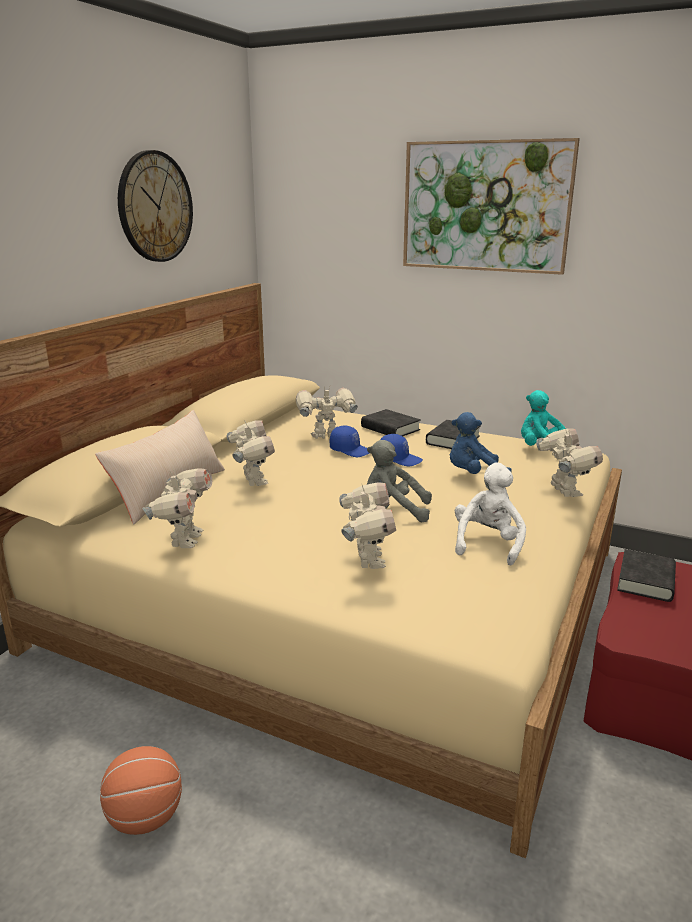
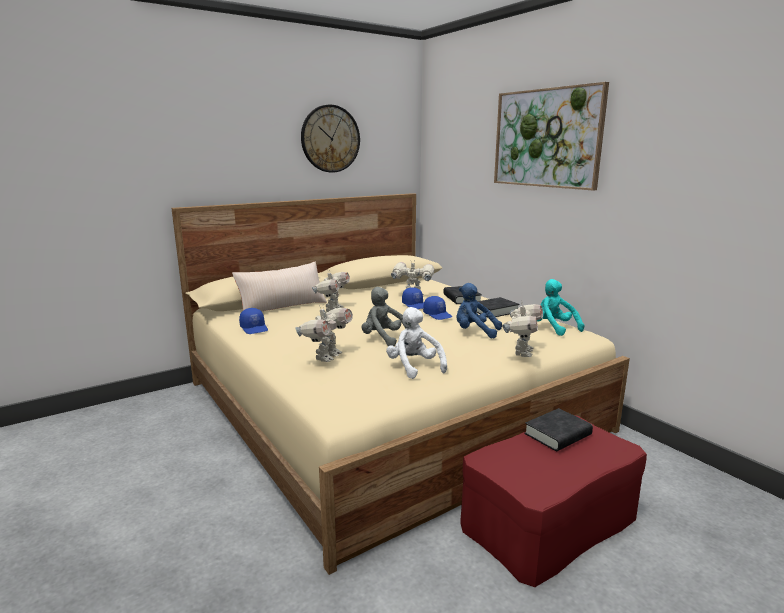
camera: 30 degrees right, 5 degrees down
(145, 817) = (170, 472): basketball -> none
(184, 540) = (254, 328): toy robot -> blue cap
(487, 544) = (414, 367): white plush toy -> white plush toy turned 75 degrees counterclockwise

